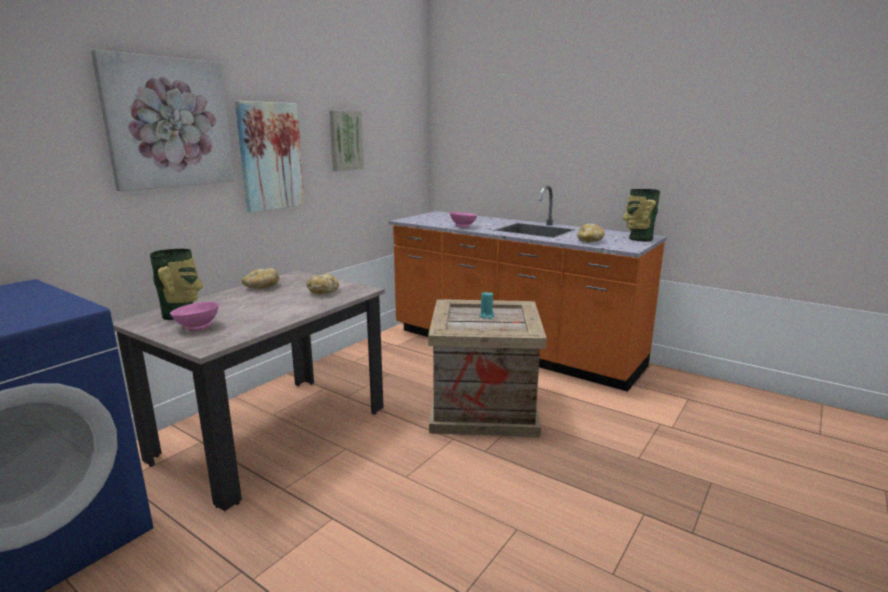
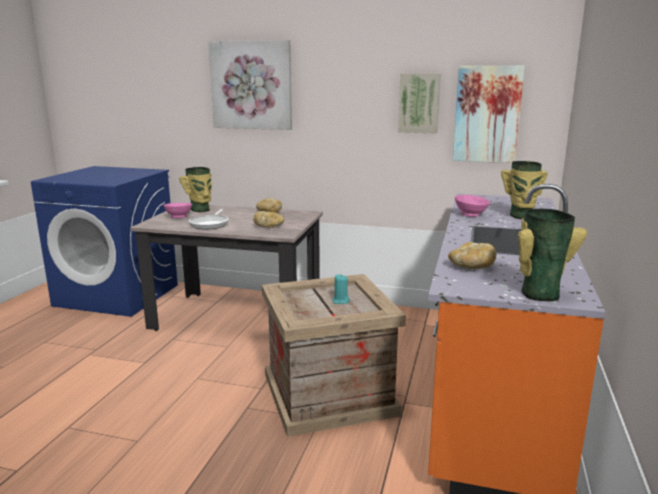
camera: 70 degrees right, 0 degrees up
(268, 314) = (210, 224): none -> frying pan
(270, 156) = (330, 113): picture -> picture (487, 114)
(479, 220) = (521, 216): none -> vase

